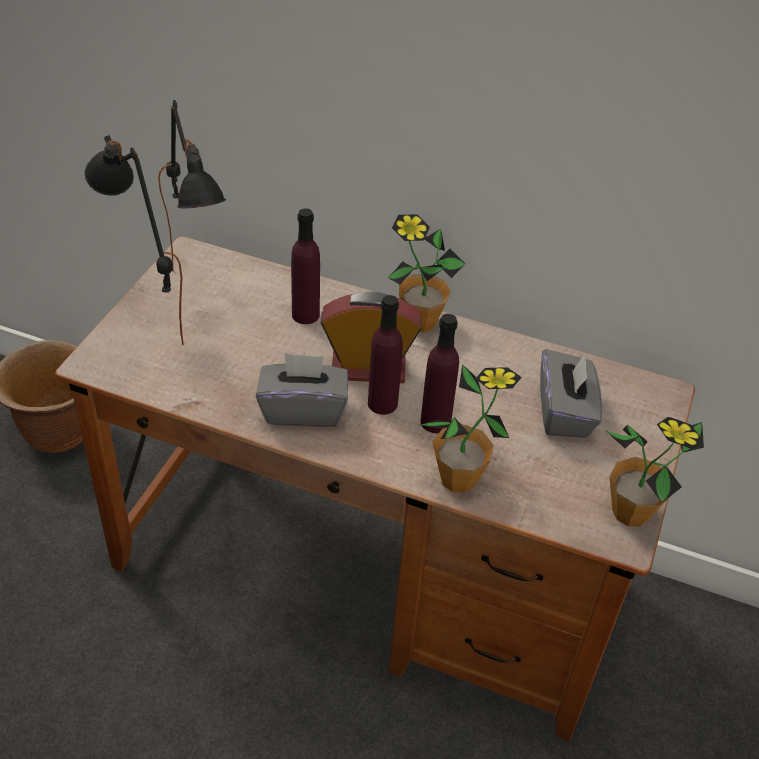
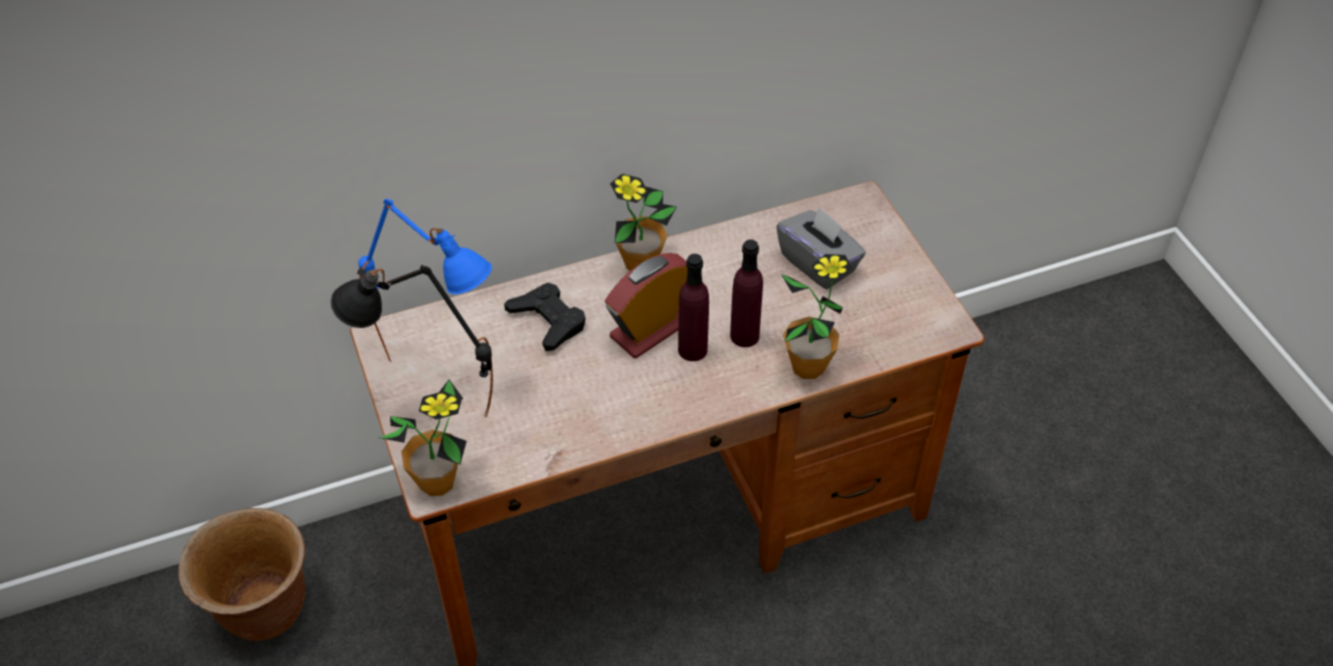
camera: 40 degrees left, 5 degrees up
(199, 294) = (441, 365): black table lamp -> blue table lamp
(303, 410) = (644, 398): grey tissue box -> none
(305, 315) = (548, 321): purple bottle -> black game controller
(630, 513) = (934, 306): potted plant -> potted plant (437, 482)

